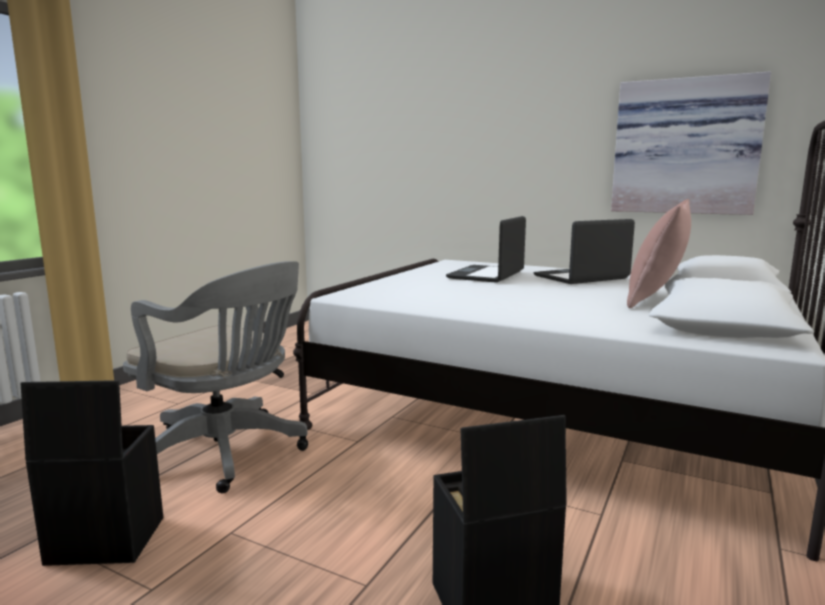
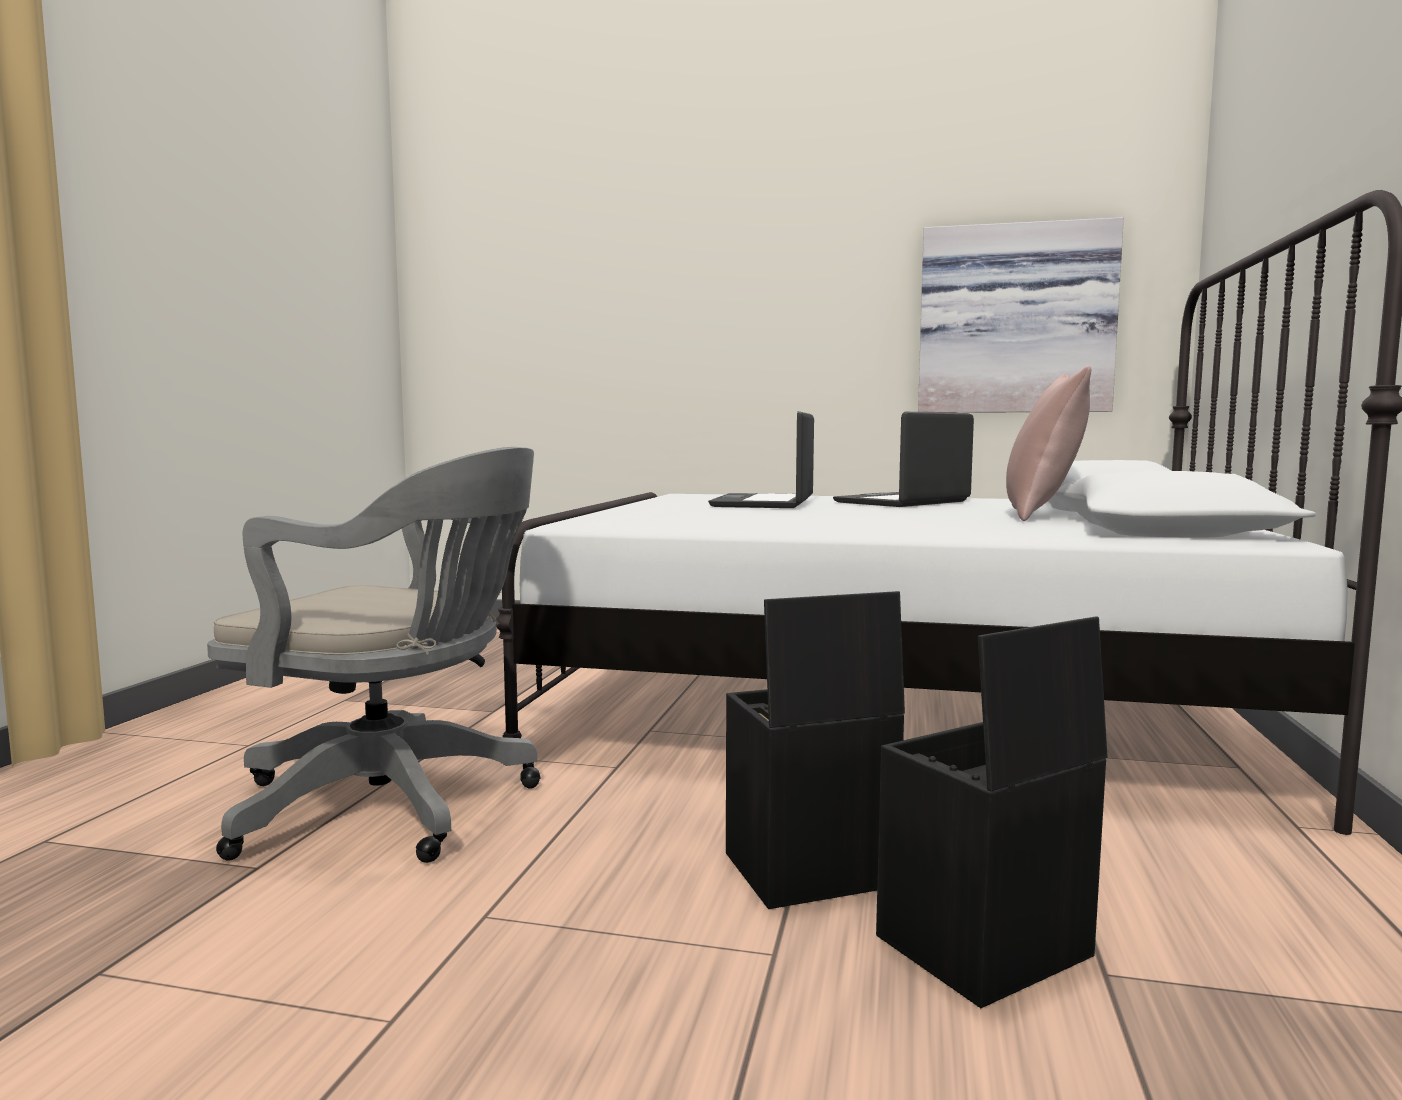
camera: 15 degrees left, 5 degrees down
(103, 541) = (240, 963): black storage box -> black storage box (807, 871)

